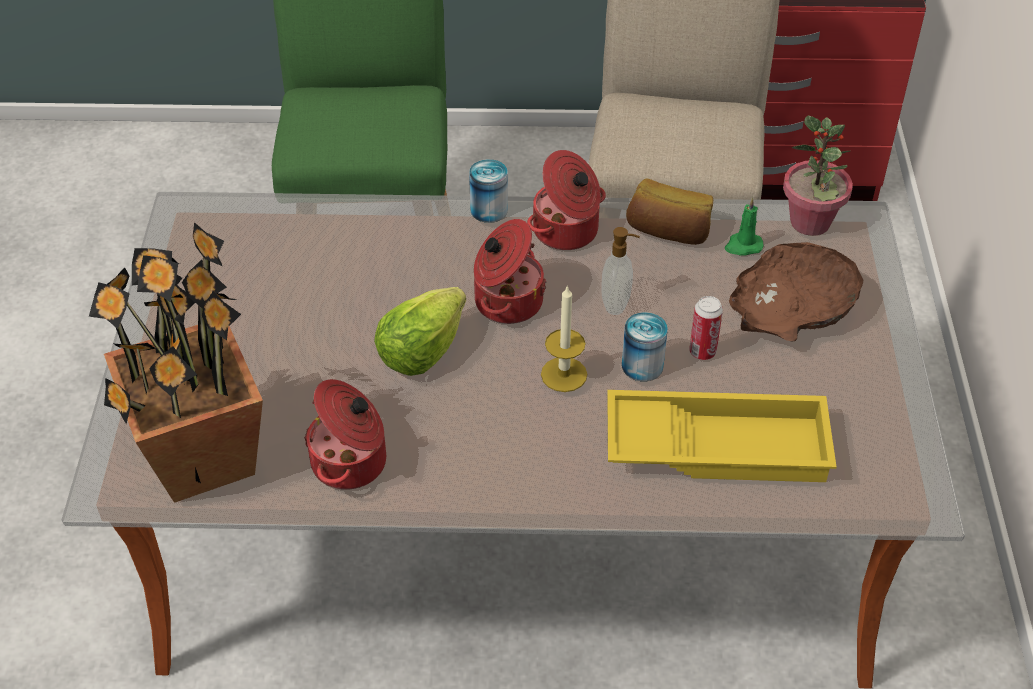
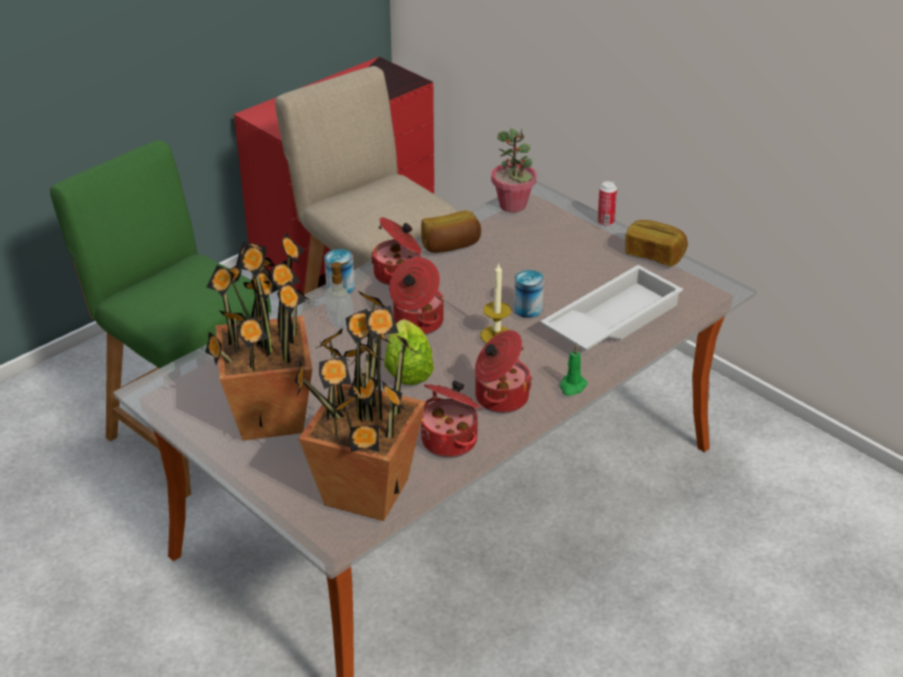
camera: 45 degrees left, 10 degrees down
(236, 310) = (269, 416): none -> potted plant
(465, 450) = (500, 397): none -> cooking pot
(617, 303) = (474, 291): soap dispenser -> soap dispenser (340, 323)
(702, 352) = (546, 287): can -> can (605, 222)
(718, 444) = (610, 319): yellow tray -> white tray
(743, 246) = (497, 232): green candle -> green candle (572, 386)
(792, 308) = (559, 245): brown bowl -> none
(893, 396) = (654, 255): none -> bread

